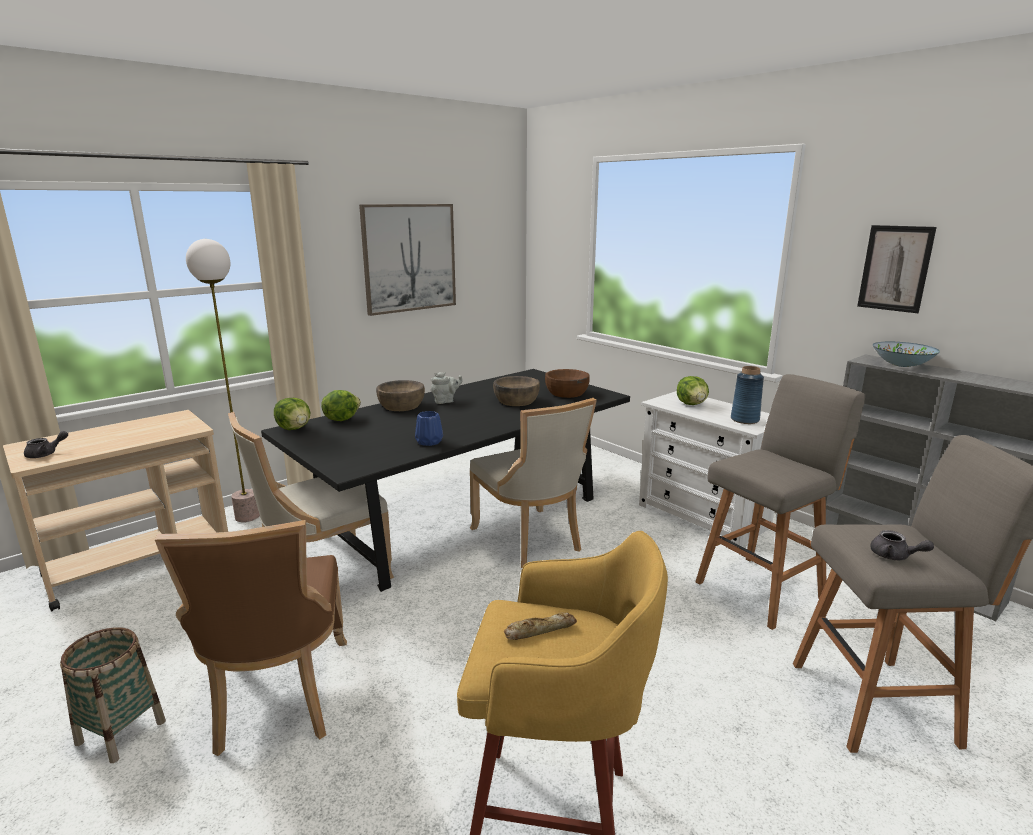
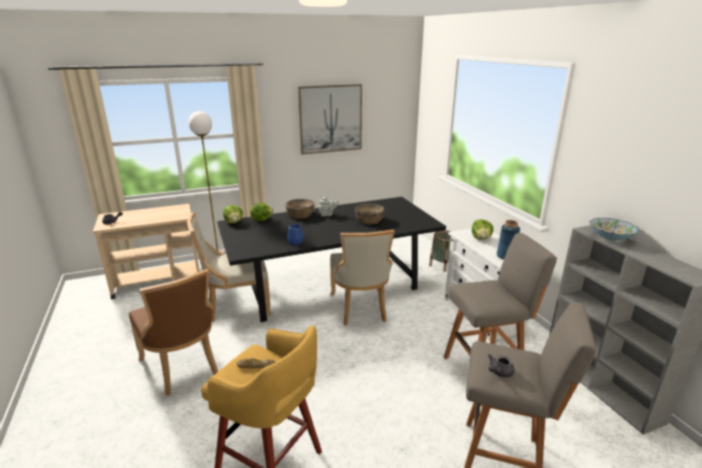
camera: 20 degrees right, 5 degrees up
(121, 732) = (112, 365): basket -> basket (442, 265)
(278, 698) = (182, 367): brown chair -> brown chair turned 45 degrees counterclockwise
(567, 393) = (406, 218): brown bowl -> none
(895, 268) = (621, 165): picture -> none
(895, 556) = (499, 372): grey teapot -> grey teapot turned 75 degrees clockwise

